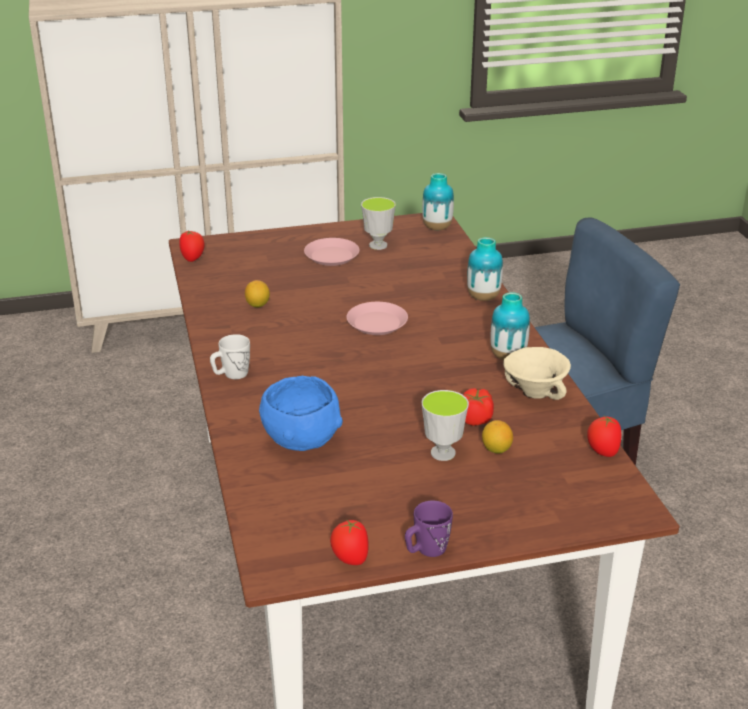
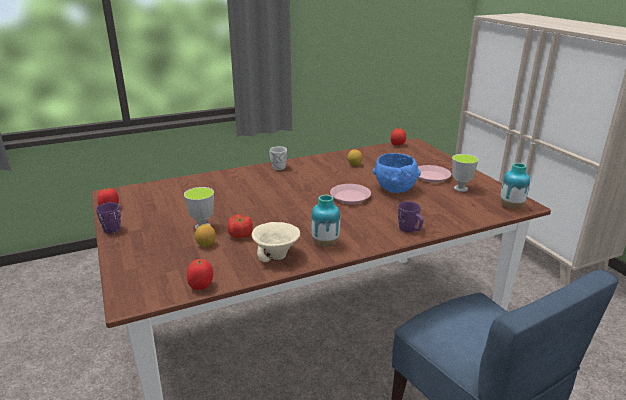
camera: 80 degrees right, 5 degrees down
(301, 441) = (215, 189): blue bowl -> blue bowl (394, 189)
(483, 297) = (410, 230): vase -> purple mug

